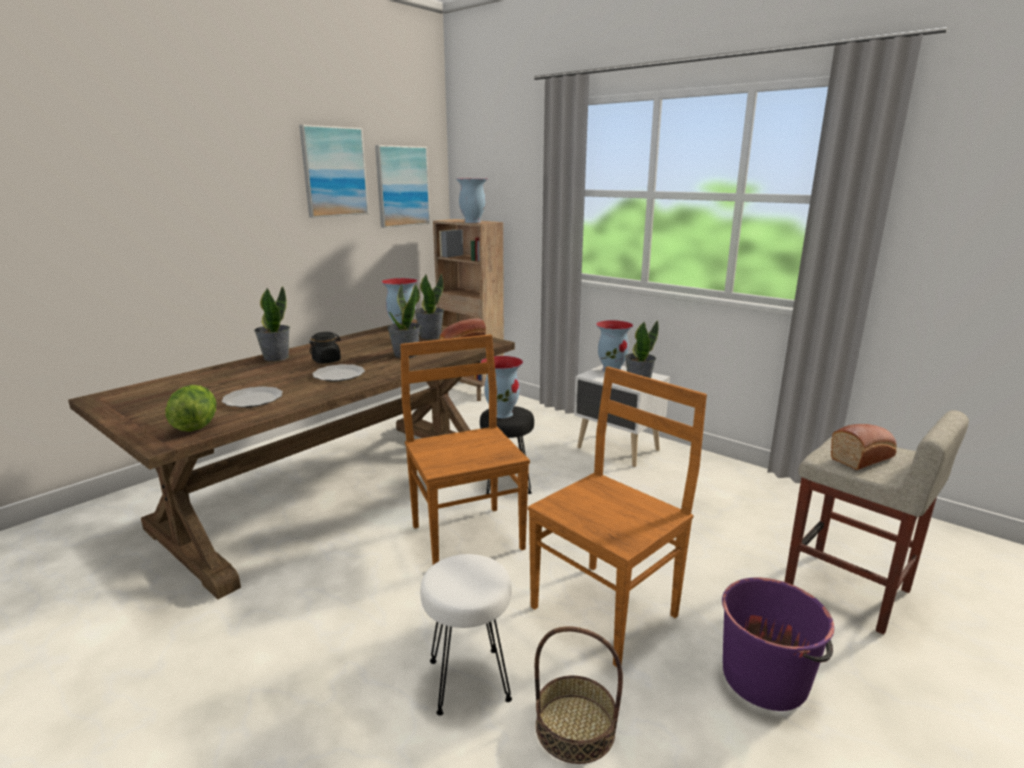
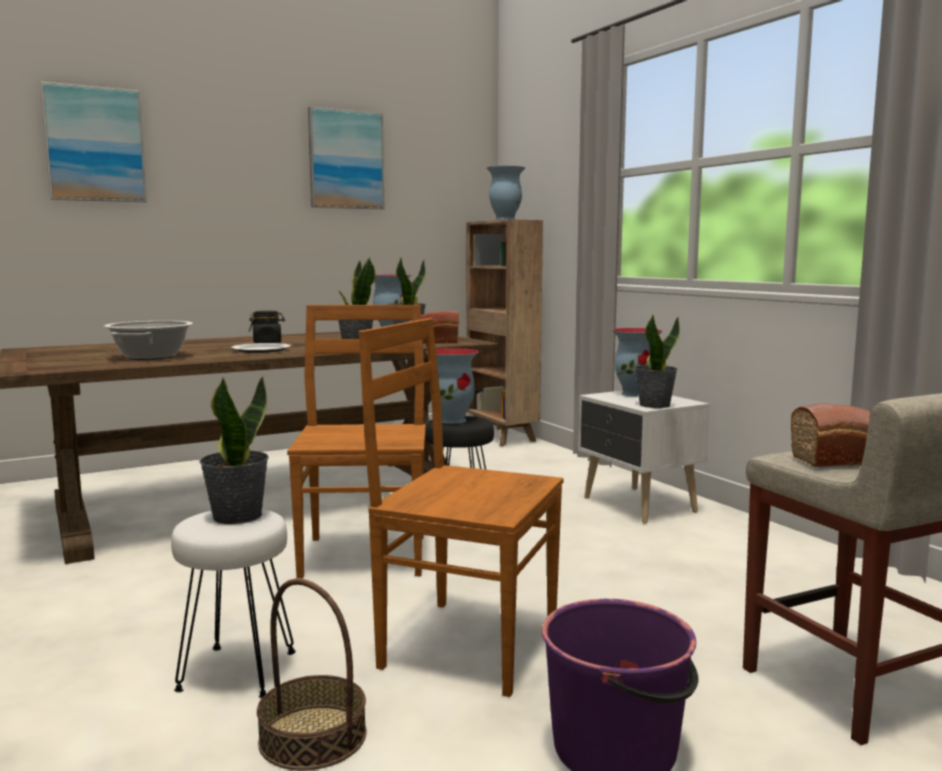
camera: 20 degrees right, 10 degrees down
(196, 426) = (71, 365): lettuce -> none
(253, 399) = (151, 357): plate -> cooking pot
(275, 357) = (222, 339): potted plant -> potted plant (236, 516)
(402, 186) = (432, 182): picture -> picture (95, 144)
(606, 609) = (465, 644): brown chair -> brown chair turned 135 degrees counterclockwise

